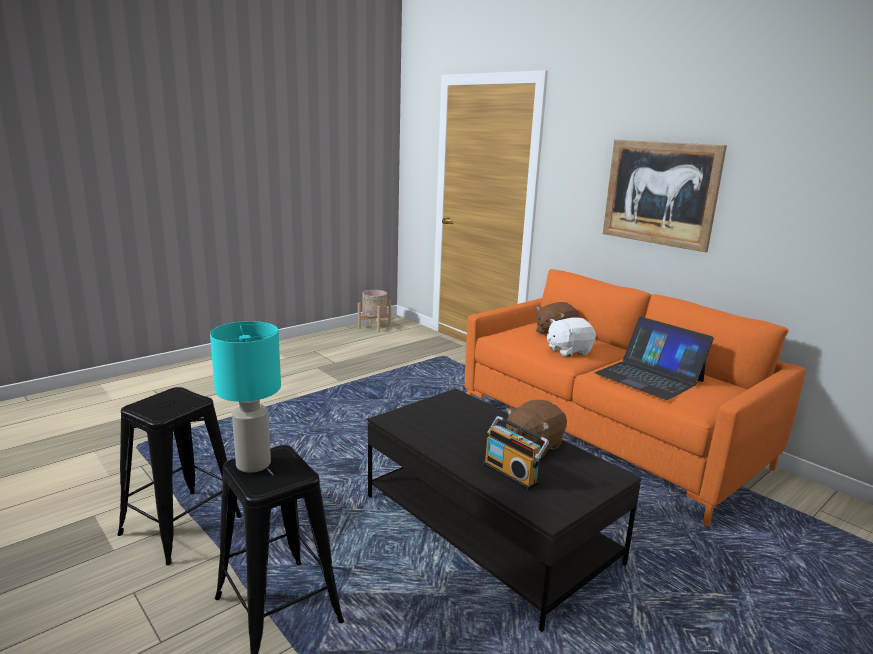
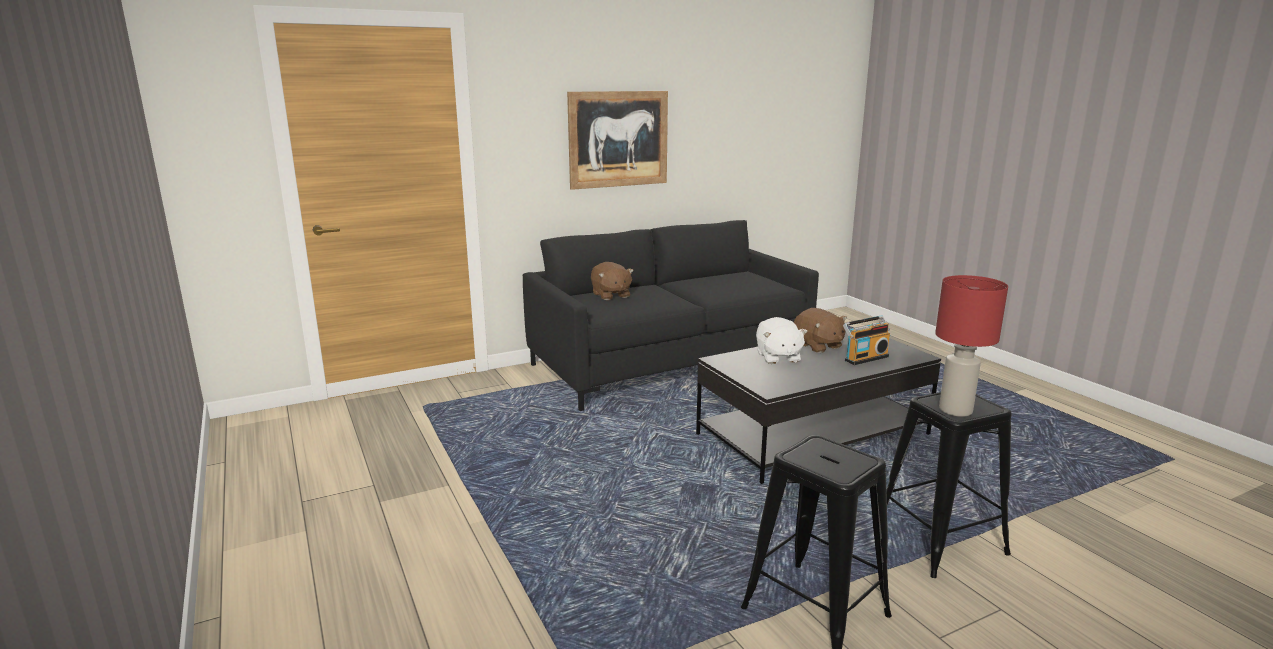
camera: 75 degrees left, 0 degrees up
(254, 464) = (954, 410): turquoise table lamp -> red table lamp
(374, 327) = (246, 441): beige planter -> none
(568, 351) = (659, 298): white plush toy -> white plush toy (778, 357)
(608, 435) = (670, 364): orange sofa -> black sofa
(649, 377) = (727, 286): laptop -> none

